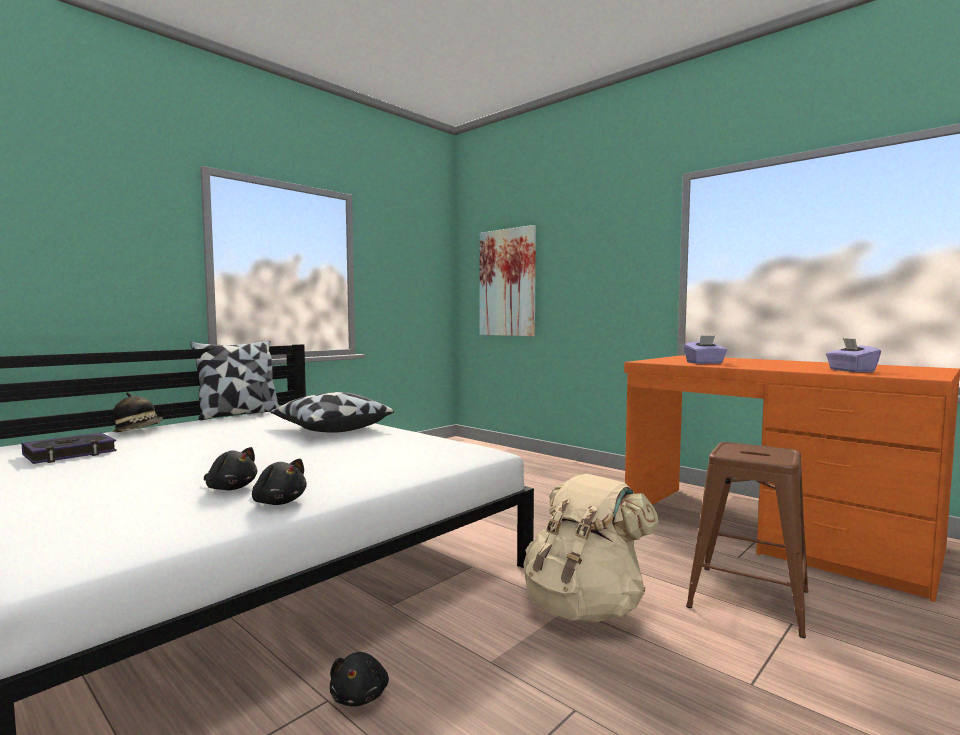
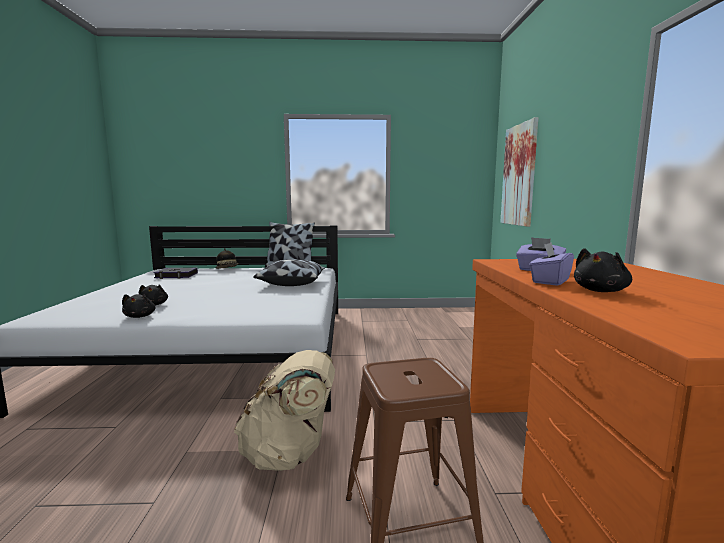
camera: 45 degrees right, 5 degrees up
(360, 696) = (124, 432): black plush toy -> black plush toy (601, 291)
(851, 371) = (649, 308): purple tissue box -> purple tissue box (550, 281)

